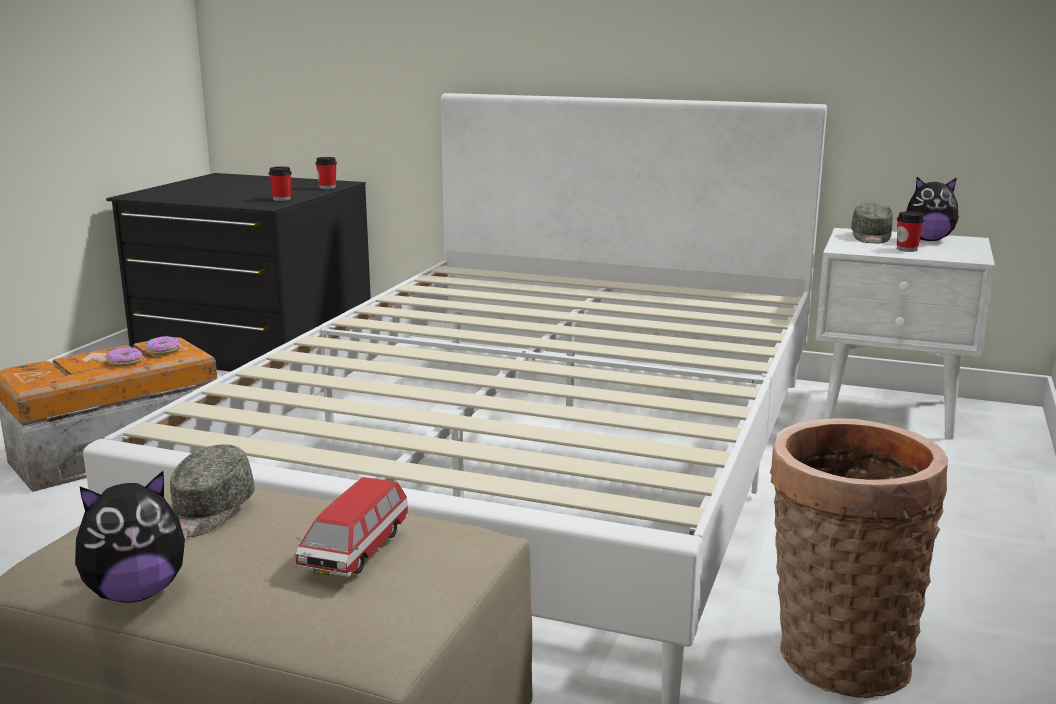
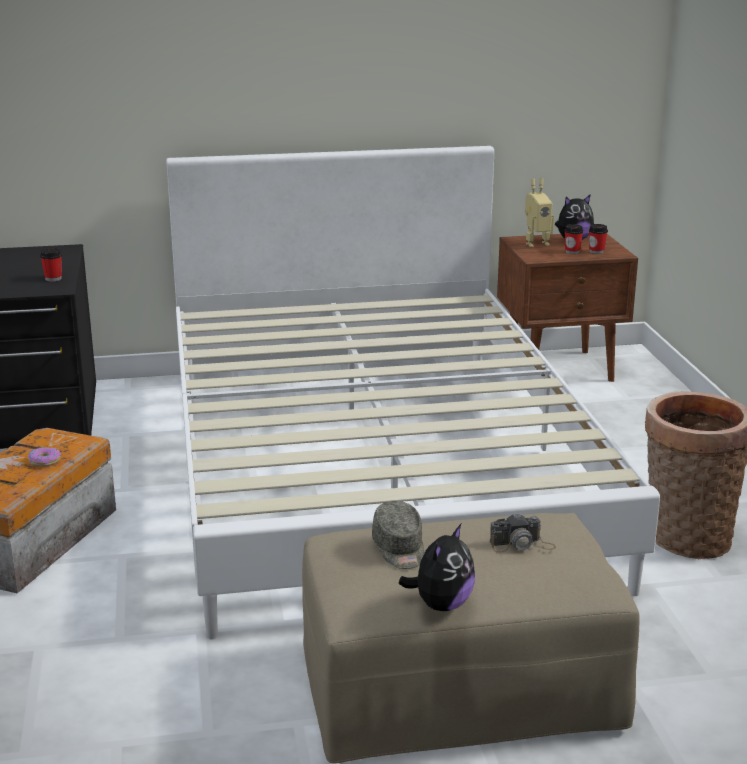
camera: 30 degrees left, 5 degrees up
(163, 351) = (59, 443): donut -> none
(327, 187) = (64, 257): cup -> cup (596, 251)
(355, 551) = (522, 545): toy car -> camera
(871, 237) = (536, 243): grey cap -> toy robot
(892, 412) = (560, 369): white nightstand -> brown nightstand

